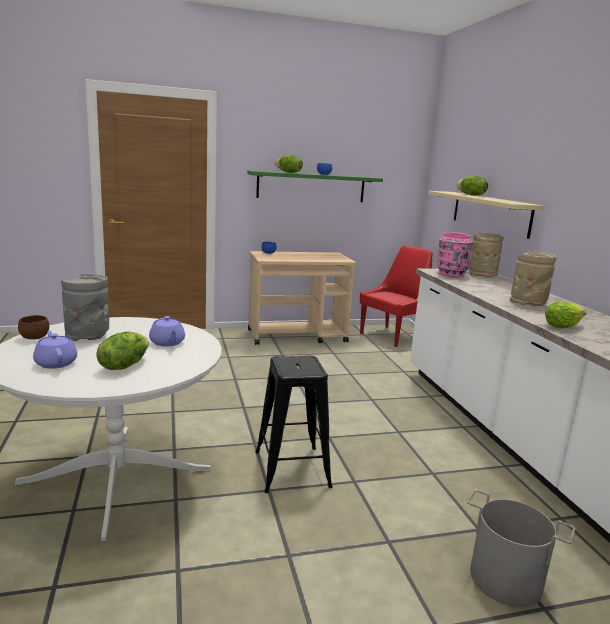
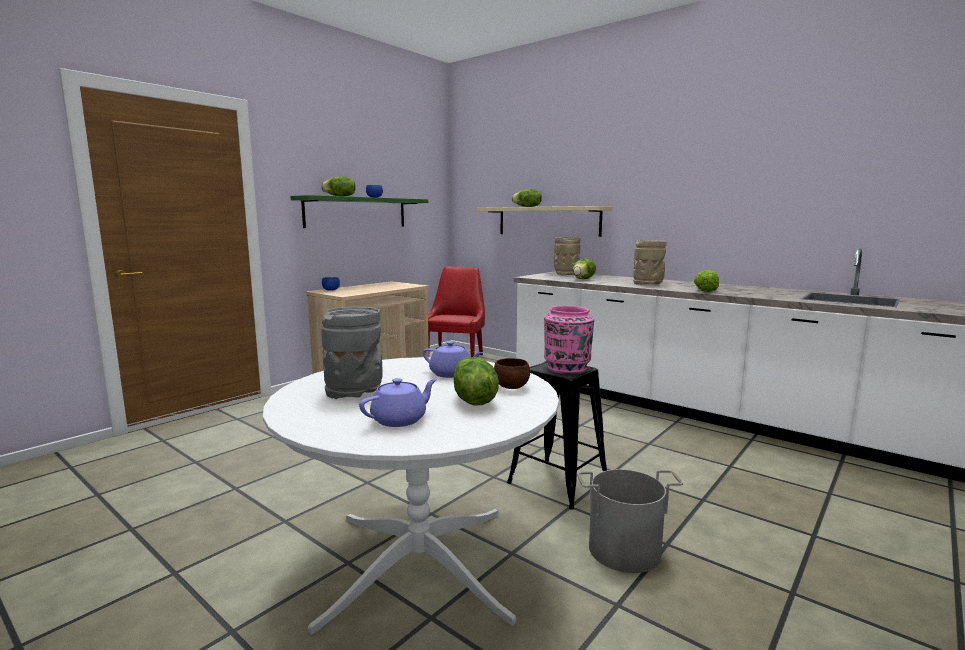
camera: 35 degrees left, 5 degrees down
(34, 338) = (296, 409): brown bowl -> brown bowl (511, 387)
(56, 363) = (400, 420): purple teapot -> purple teapot turned 120 degrees clockwise
(451, 274) = (549, 276): pink vase -> pink vase (567, 368)
(476, 284) = (583, 279): none -> lettuce
(505, 579) = (790, 488): grey bucket -> grey bucket (624, 551)

